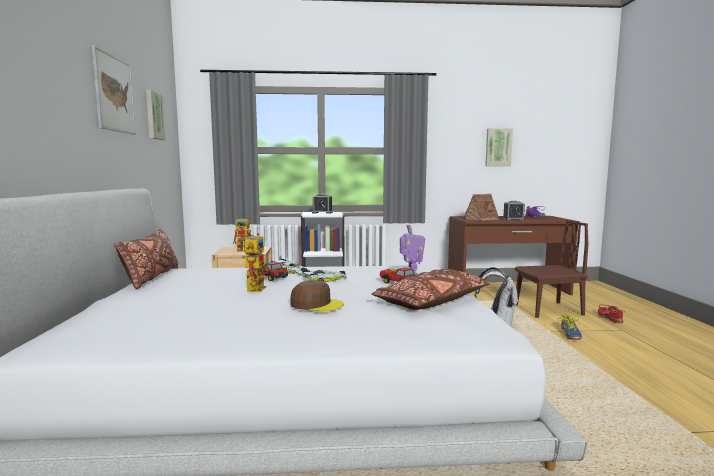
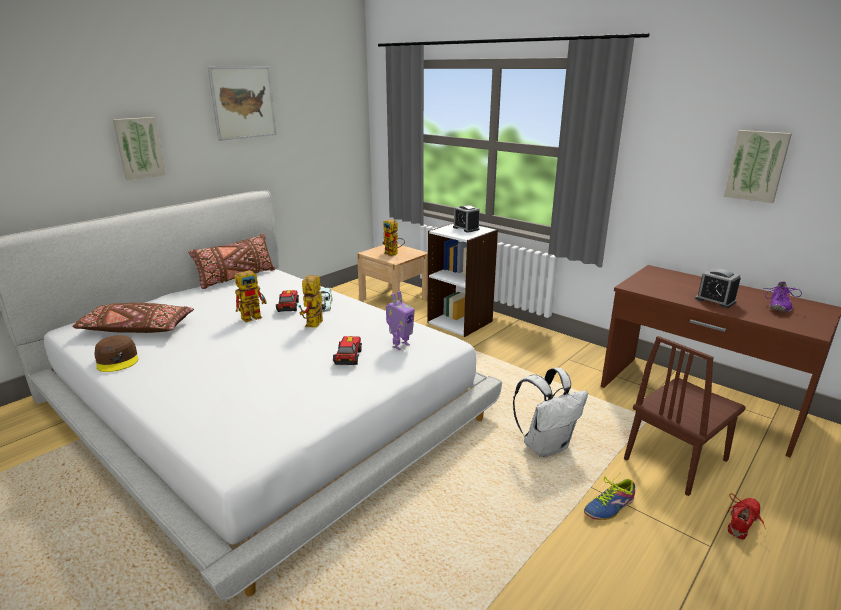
camera: 45 degrees right, 15 degrees up
(153, 115) = (314, 107): picture -> picture (139, 148)
(316, 304) = (227, 355): brown cap -> brown cap (117, 359)
(326, 279) = (314, 325): toy car -> toy robot
(432, 302) = (301, 393): brown pillow -> brown pillow (137, 329)
(482, 219) = (664, 286): toy house -> none
(548, 309) = (676, 459): brown chair -> brown chair turned 105 degrees clockwise

